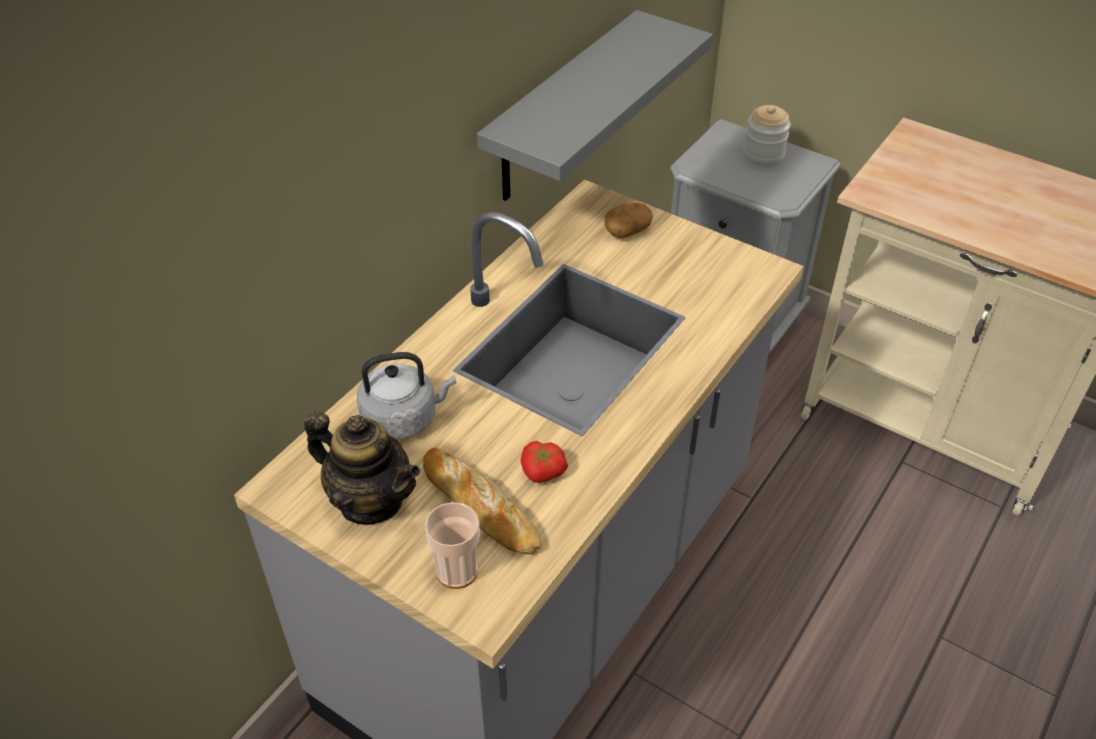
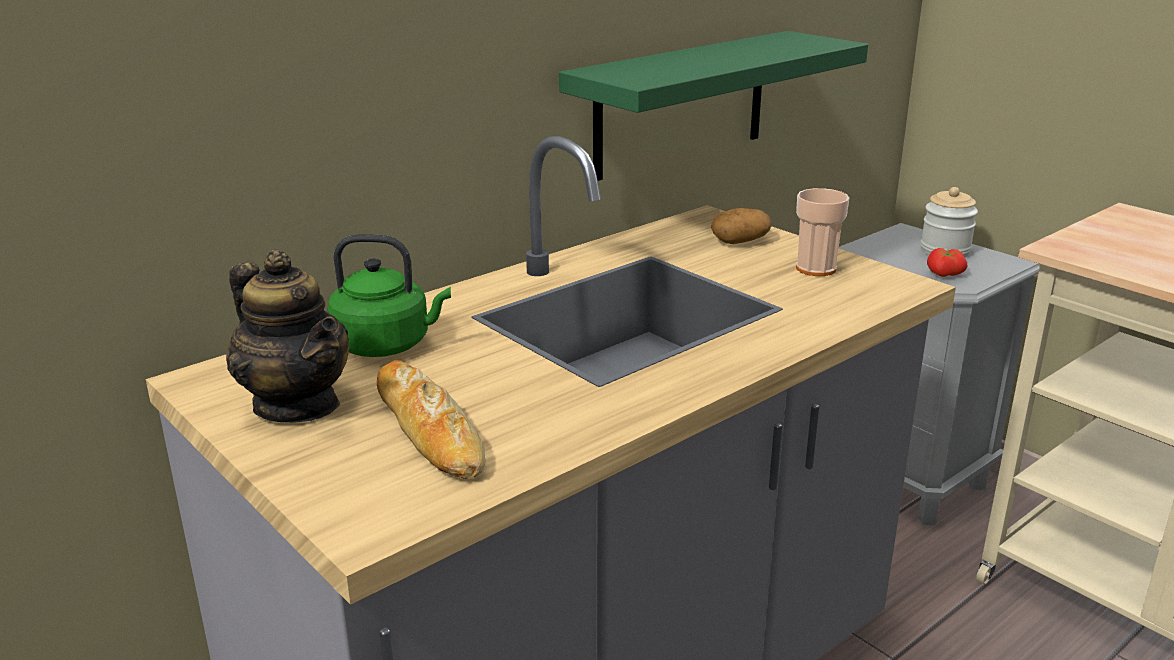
camera: 15 degrees right, 20 degrees down
(404, 418) = (387, 345): grey kettle -> green kettle
(457, 571) = (358, 482): cup -> cup (816, 268)
(542, 472) = (528, 410): tomato -> tomato (943, 274)
(562, 109) = (681, 104): grey shelf -> green shelf

